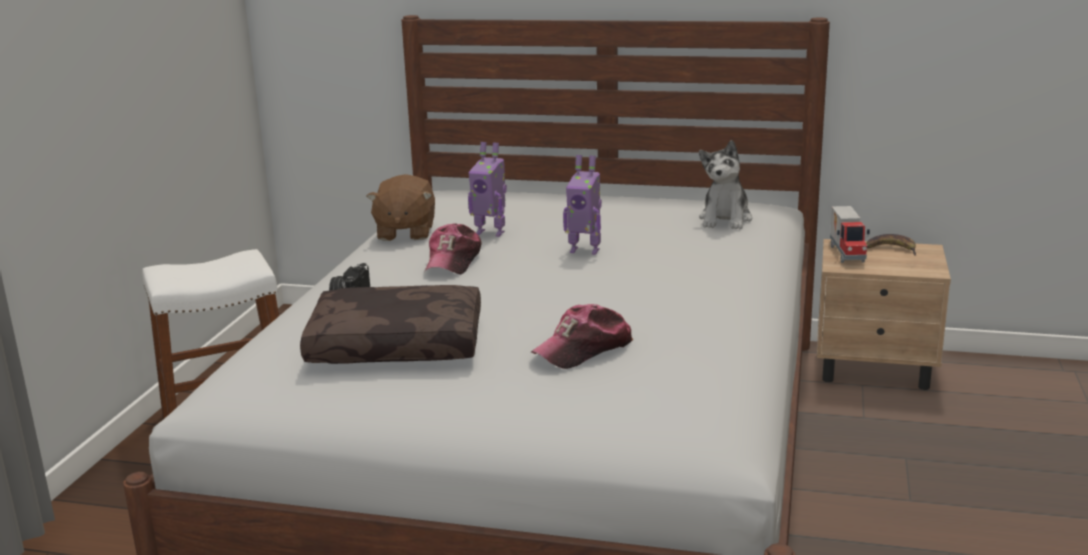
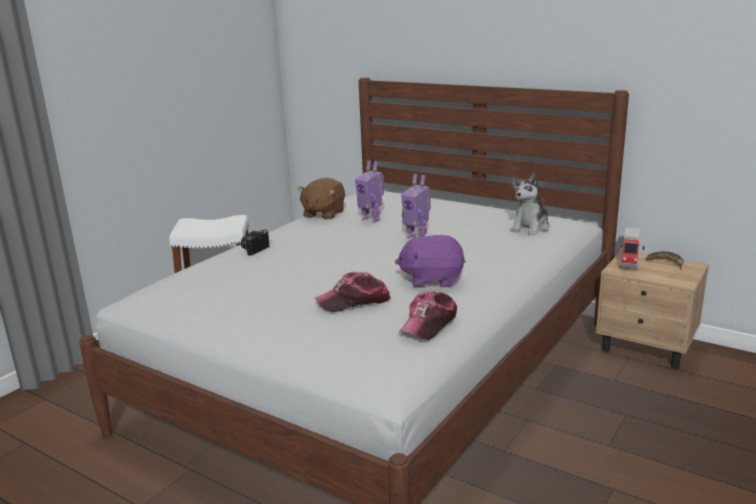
camera: 20 degrees right, 0 degrees up
(398, 344) = (253, 281): brown pillow -> none
(453, 261) = (331, 235): cap -> cap (429, 324)
(663, 305) = (432, 280): none -> purple plush toy

